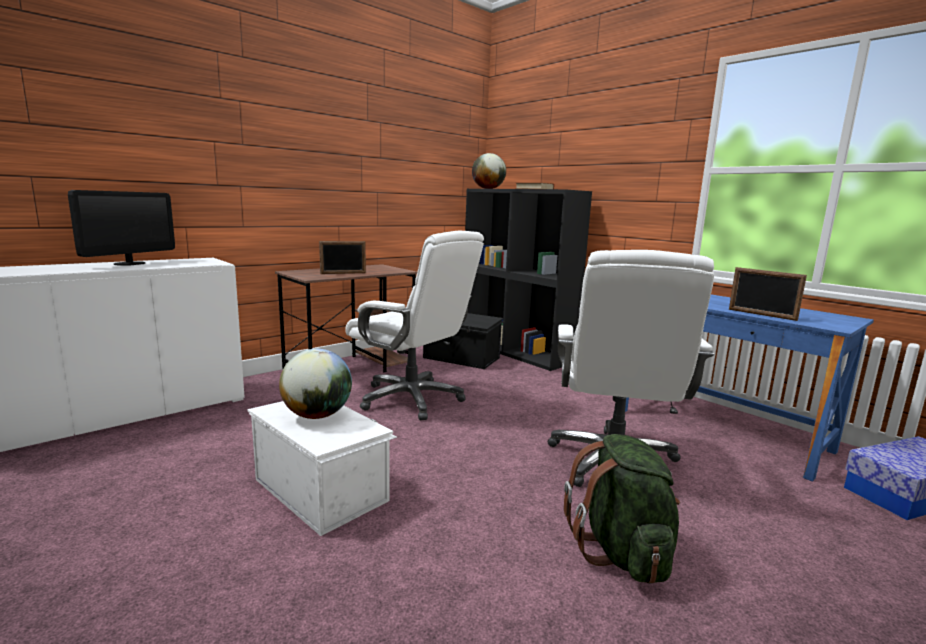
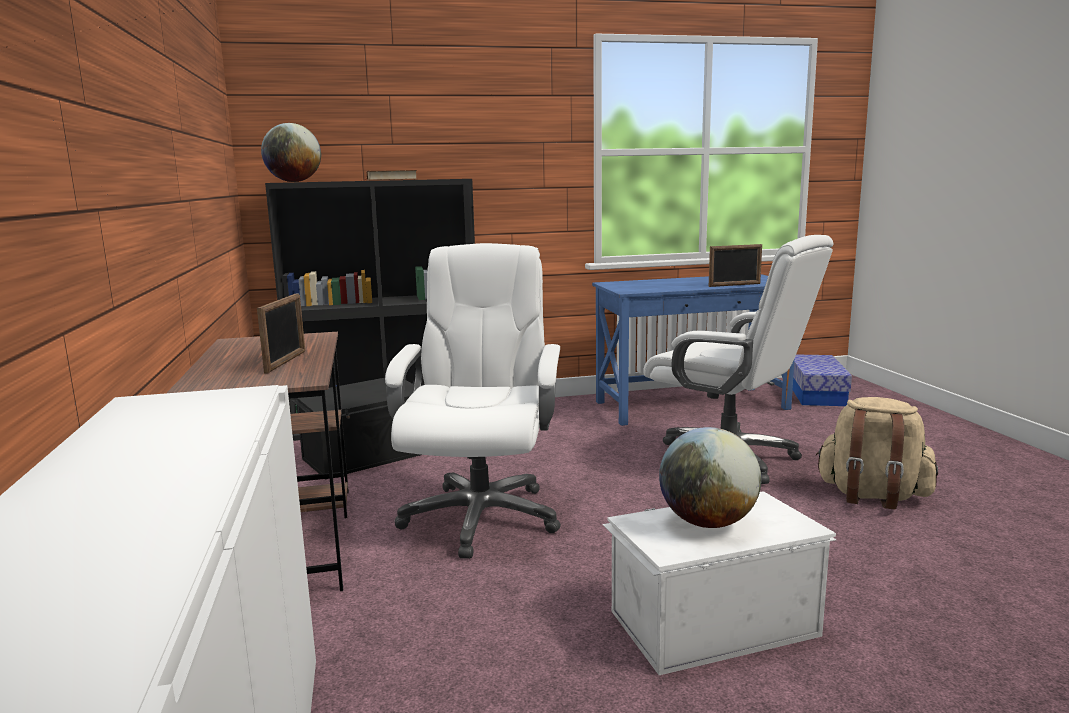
camera: 60 degrees left, 0 degrees up
(129, 263) = (117, 458): monitor -> none
(412, 399) = (480, 516): white office chair -> white office chair turned 60 degrees counterclockwise
(621, 551) = (872, 496): green backpack -> beige backpack

